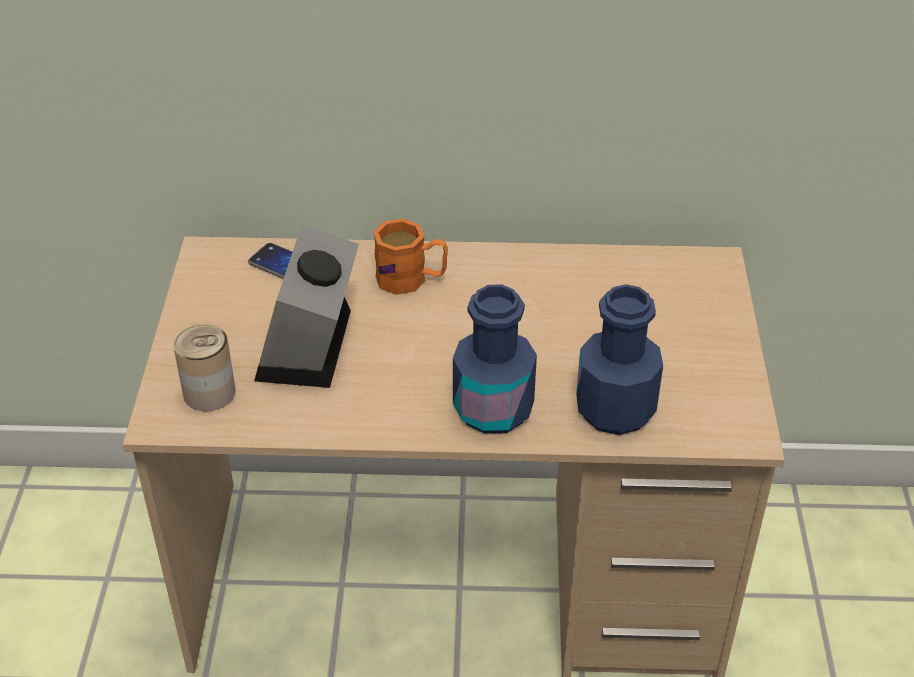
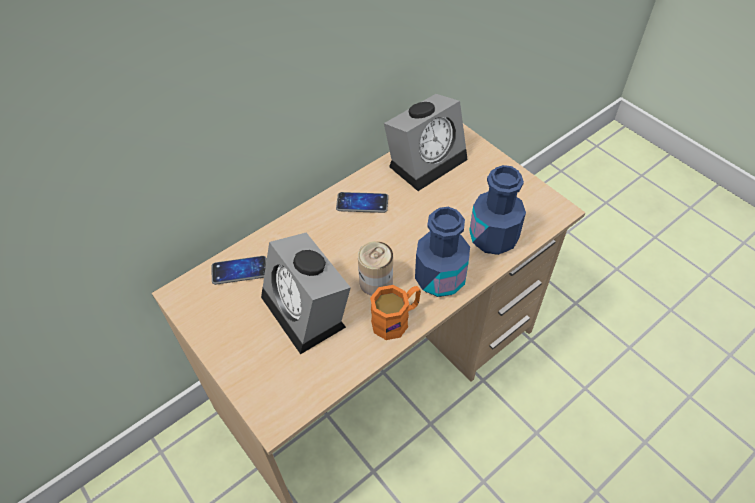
camera: 40 degrees left, 10 degrees up
(209, 392) = (282, 380): can -> can (376, 282)
(411, 279) = (317, 233): orange mug -> orange mug (396, 319)
(500, 279) = (362, 203): none -> phone
(640, 279) = (427, 159): none -> alarm clock

